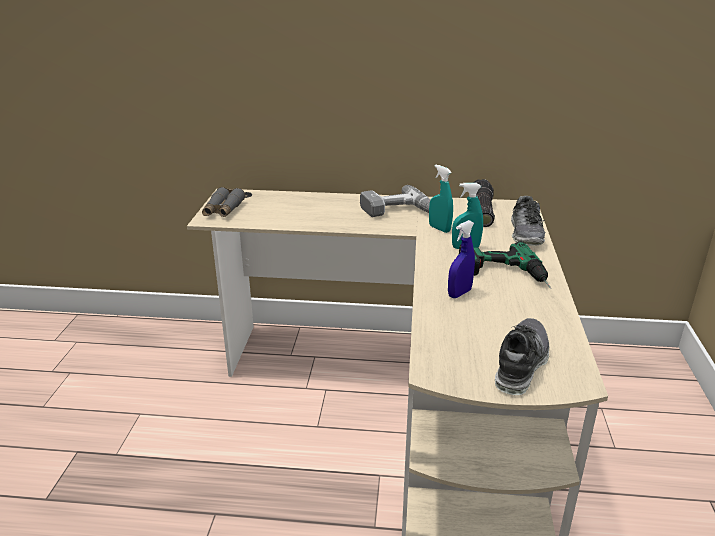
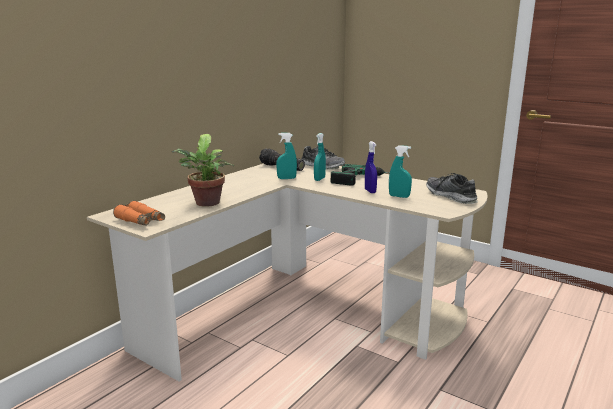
camera: 60 degrees left, 10 degrees down
(223, 210) = (140, 221): grey binoculars -> orange binoculars
(298, 219) = (206, 204): none -> potted plant
(398, 212) = (246, 181): power drill -> none
(463, 320) = (399, 196): none -> turquoise spray bottle

